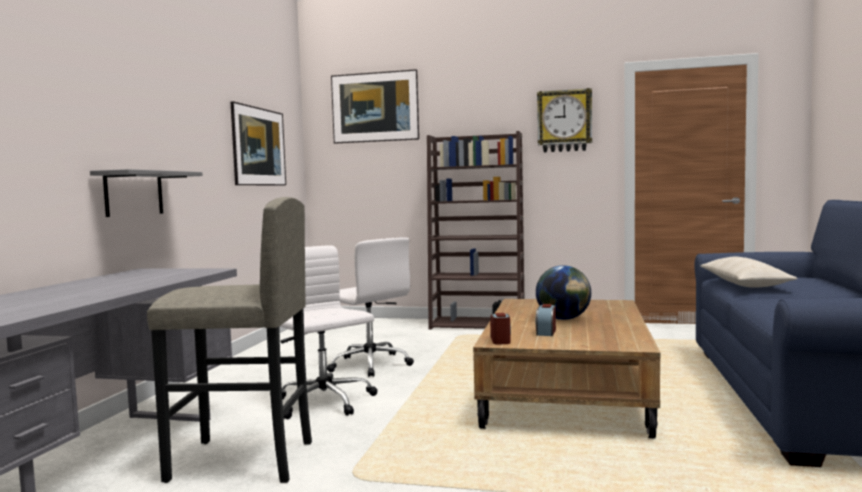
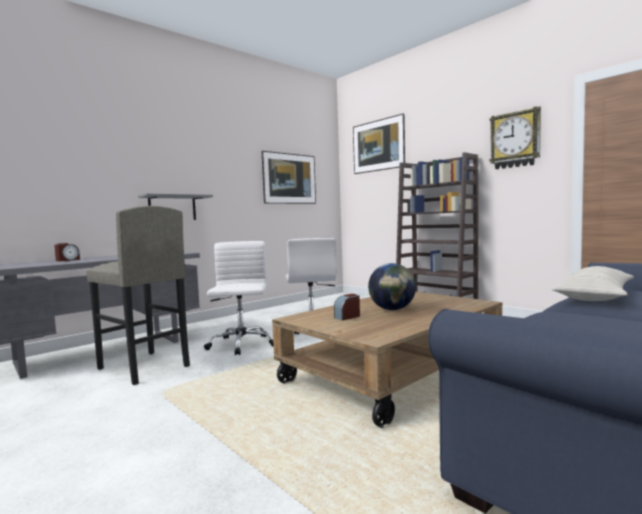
camera: 35 degrees right, 0 degrees up
(500, 340) = (300, 317): alarm clock -> alarm clock (67, 260)

